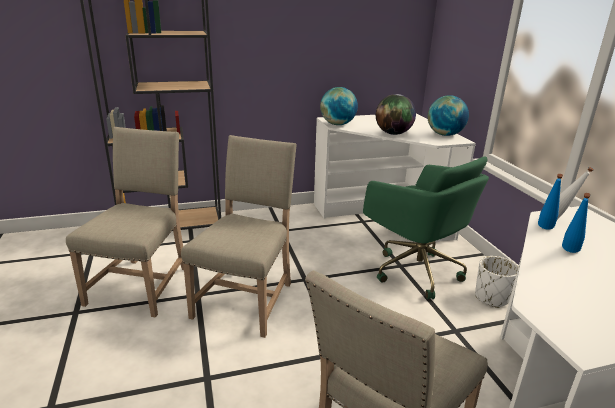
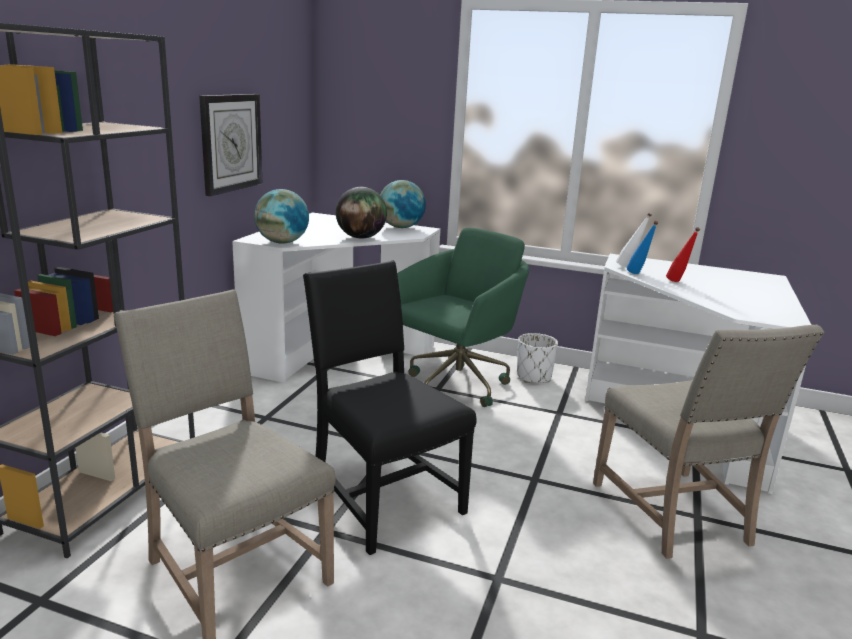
camera: 55 degrees left, 5 degrees down
(247, 299) = (381, 497): beige chair -> black chair
(324, 52) = (231, 142): none -> wall clock
(413, 271) = (454, 387): green office chair -> green office chair turned 45 degrees counterclockwise
(569, 253) = (678, 282): blue bottle -> red bottle

